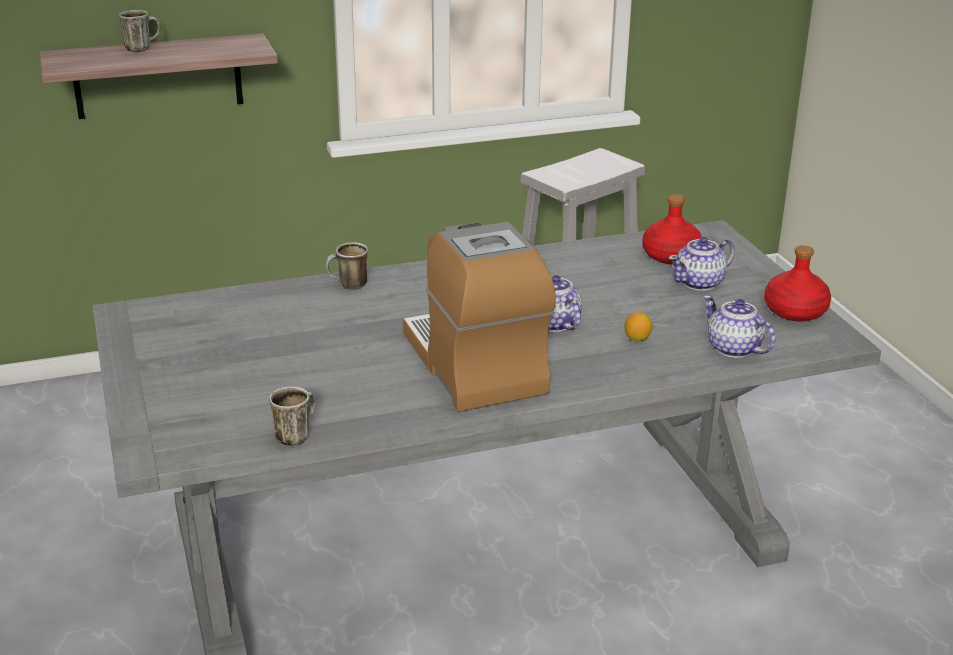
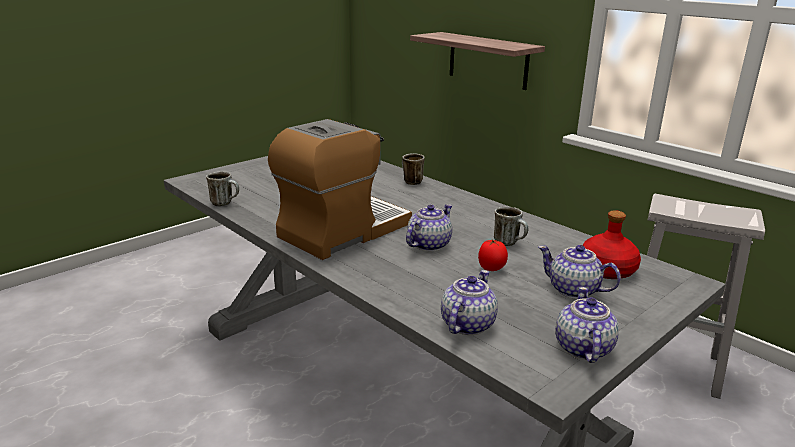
camera: 65 degrees right, 5 degrees down
(142, 48) = (474, 38): mug -> mug (509, 243)
(633, 306) = (491, 269): none -> tomato
(637, 339) = (438, 279): lemon -> none
(795, 311) = (582, 349): red bottle -> teapot

